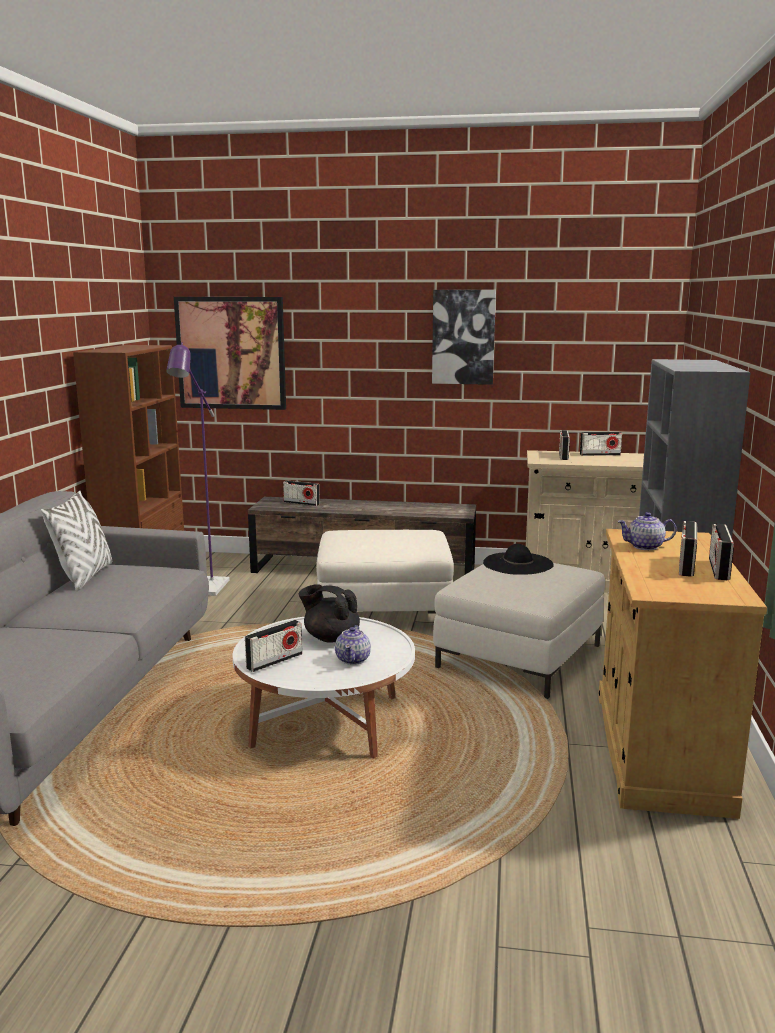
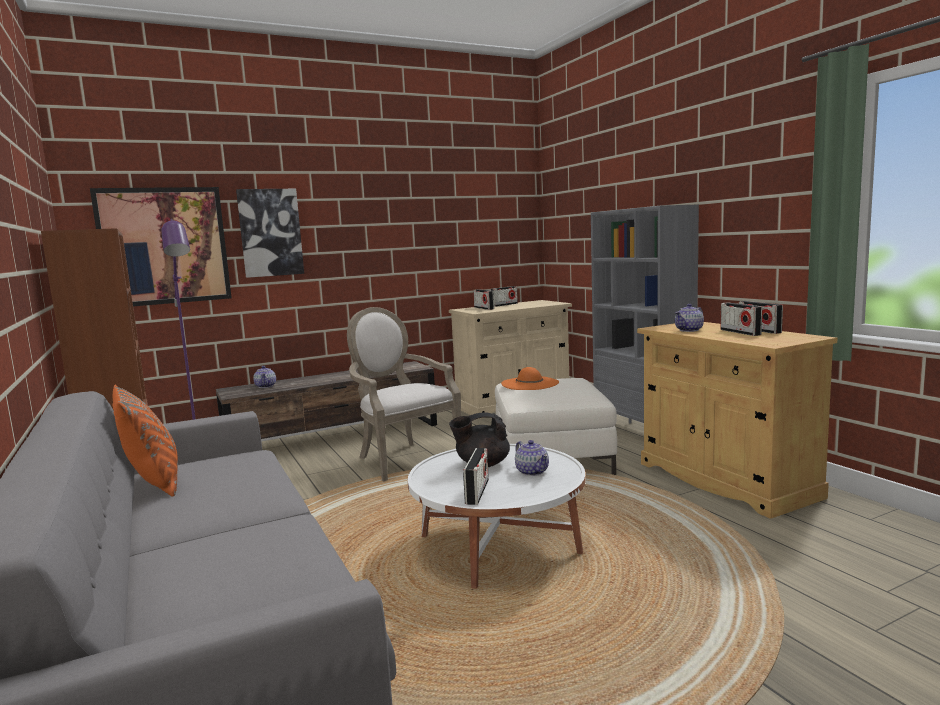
camera: 35 degrees left, 5 degrees down
(84, 577) = (153, 484): white pillow -> orange pillow
(301, 503) = (266, 386): radio -> teapot
(384, 611) = (403, 458): white ottoman -> armchair
(463, 337) = (389, 220): picture -> picture (270, 232)
(518, 564) = (530, 383): black hat -> orange hat

